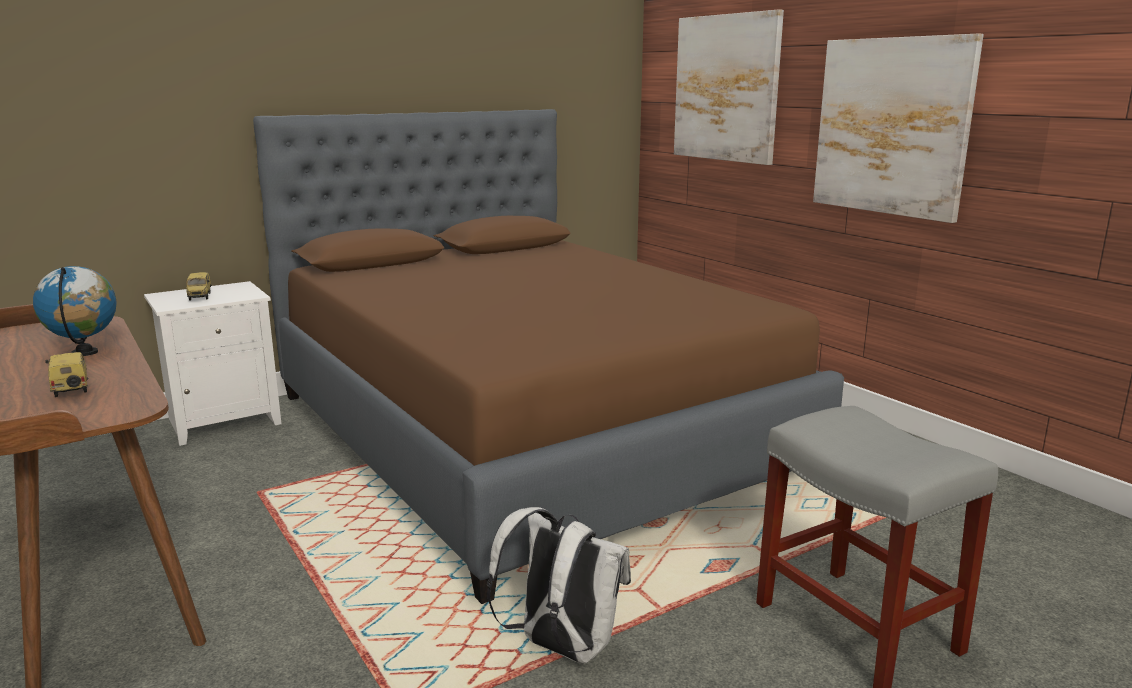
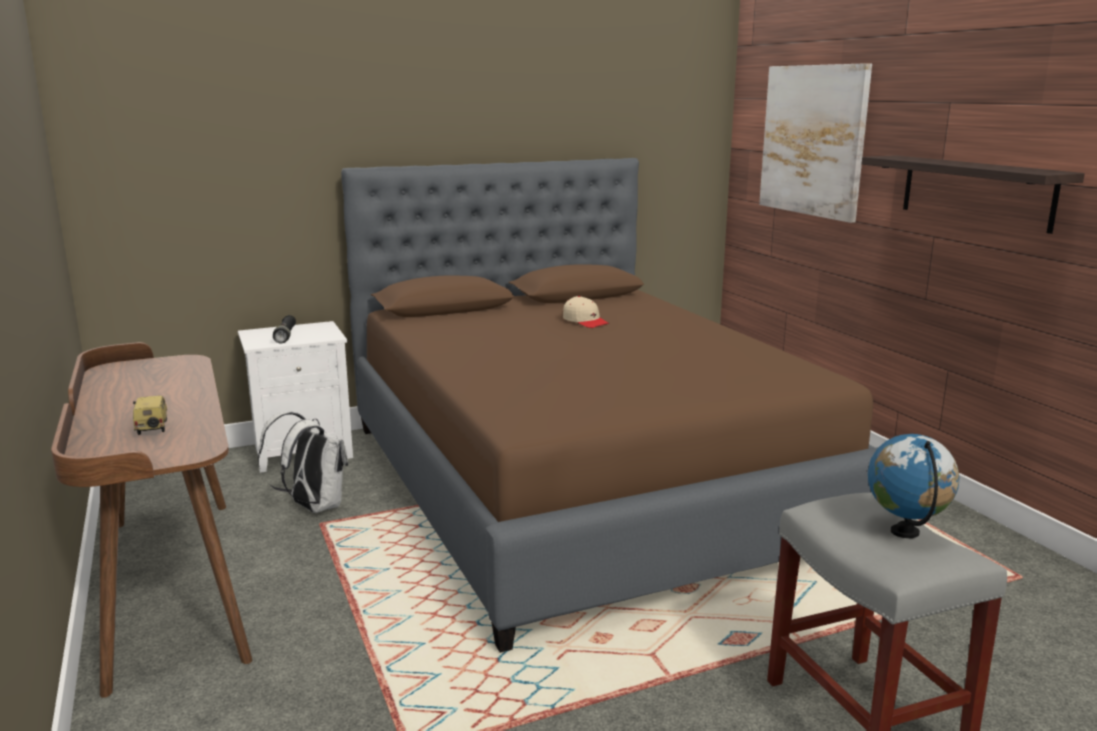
camera: 10 degrees right, 0 degrees up
(85, 353) = (171, 392): globe -> globe (905, 532)
(200, 297) = (285, 336): toy car -> black flashlight
(521, 268) = (585, 321): none -> beige cap
(561, 647) = (565, 703): white backpack -> white backpack (312, 507)
(891, 126) = (975, 192): picture -> shelf

